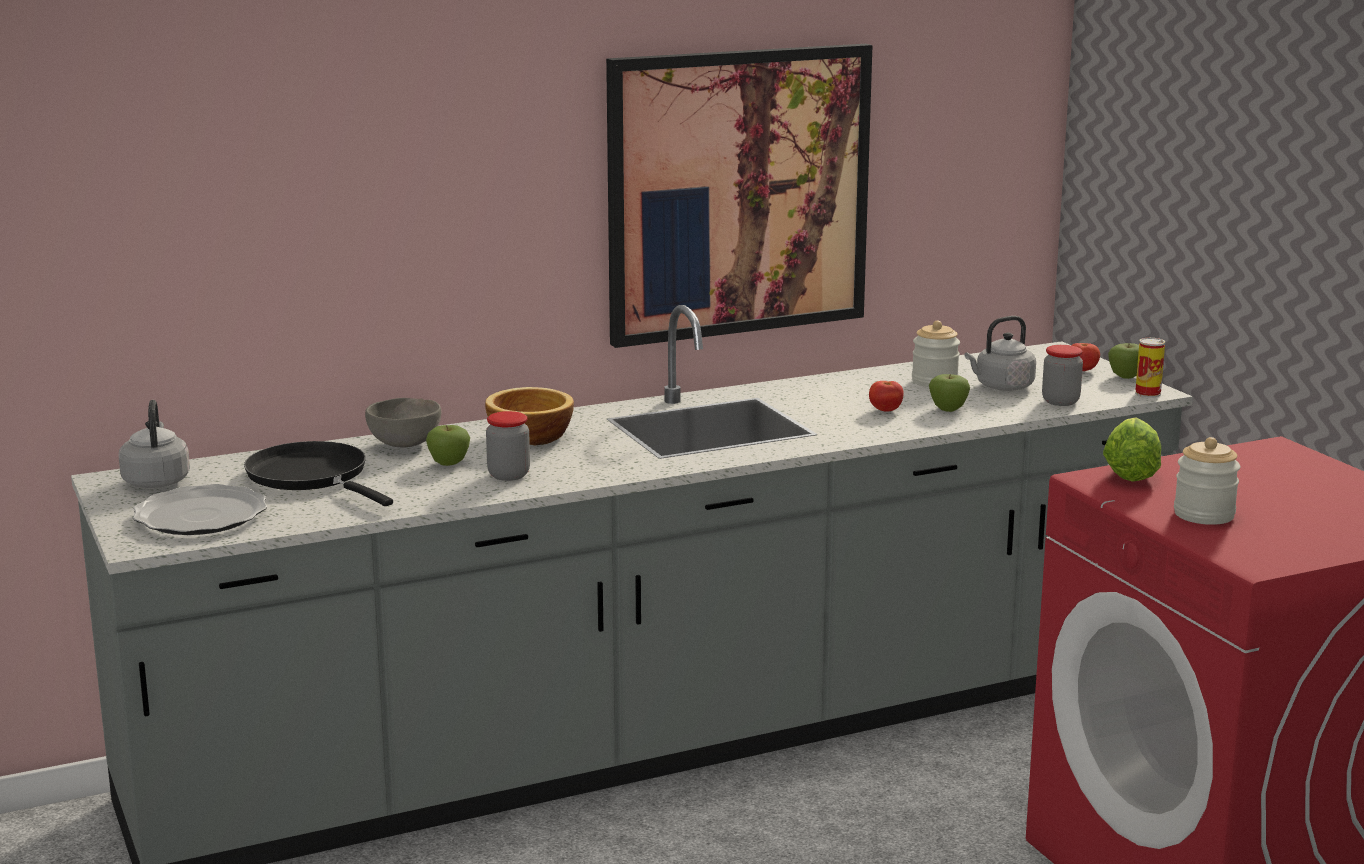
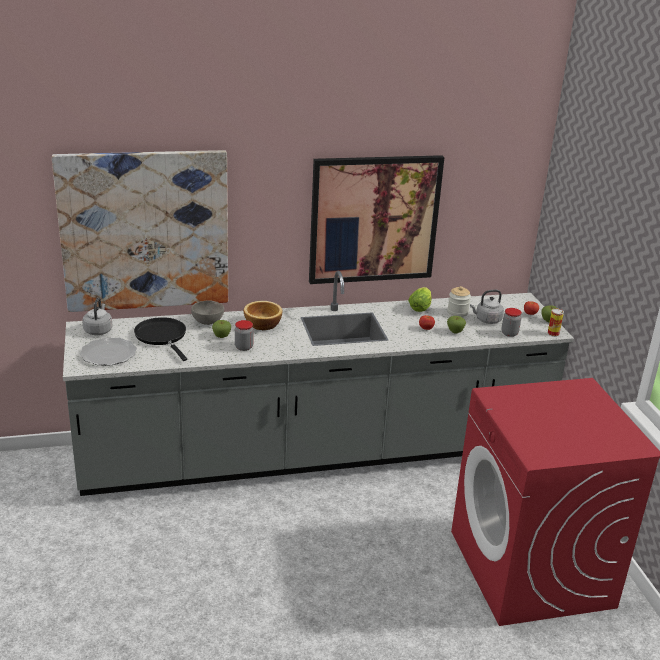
camera: 10 degrees right, 10 degrees up
(248, 243) = (145, 231): none -> picture
(1130, 472) = (509, 392): lettuce -> lettuce (420, 307)
(1204, 515) = (528, 424): jar -> none

